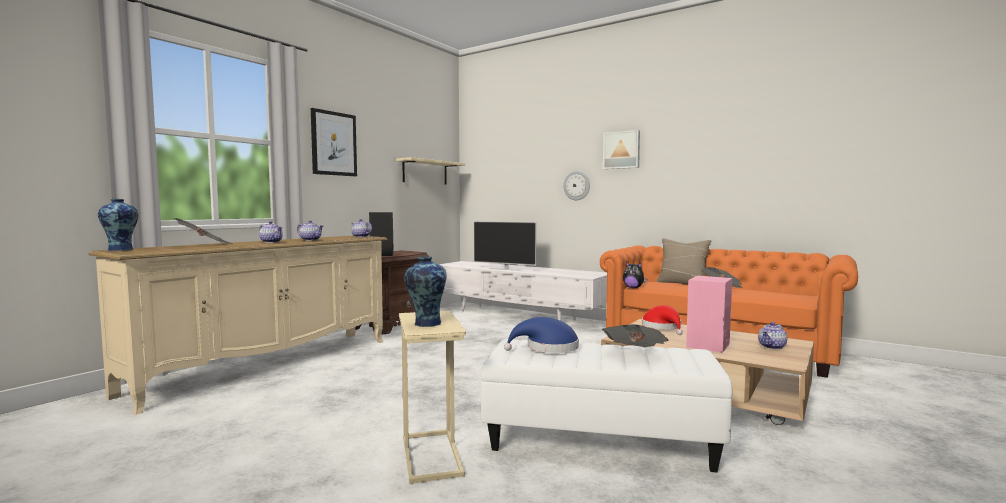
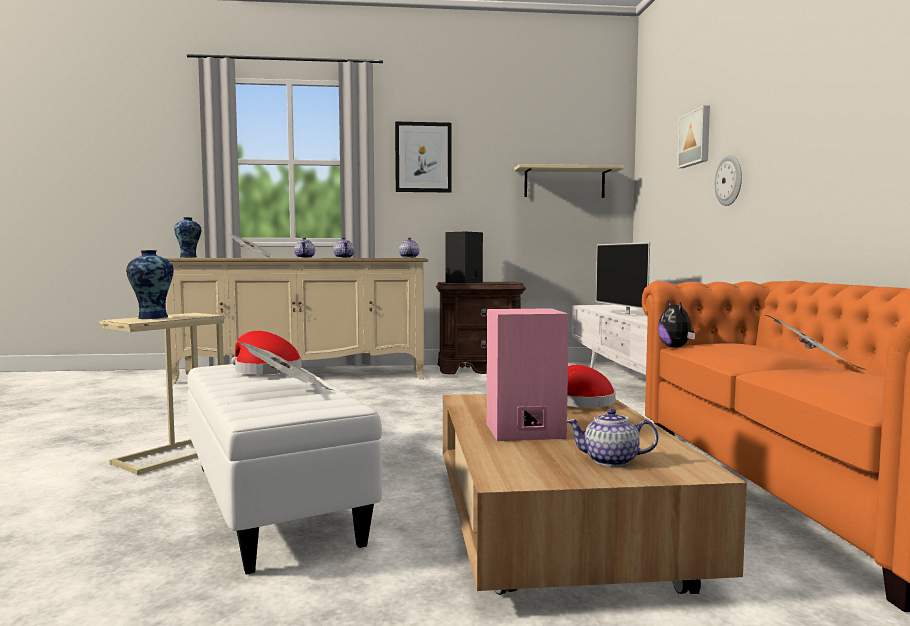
camera: 50 degrees right, 0 degrees up
(548, 348) = (264, 370): blue hat -> red hat
(621, 150) = (780, 106): picture -> picture (695, 138)
(683, 283) = (797, 352): beige pillow -> none

